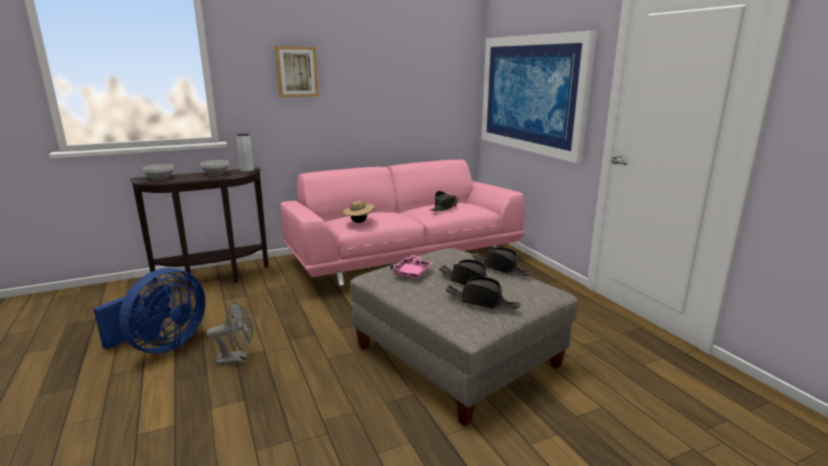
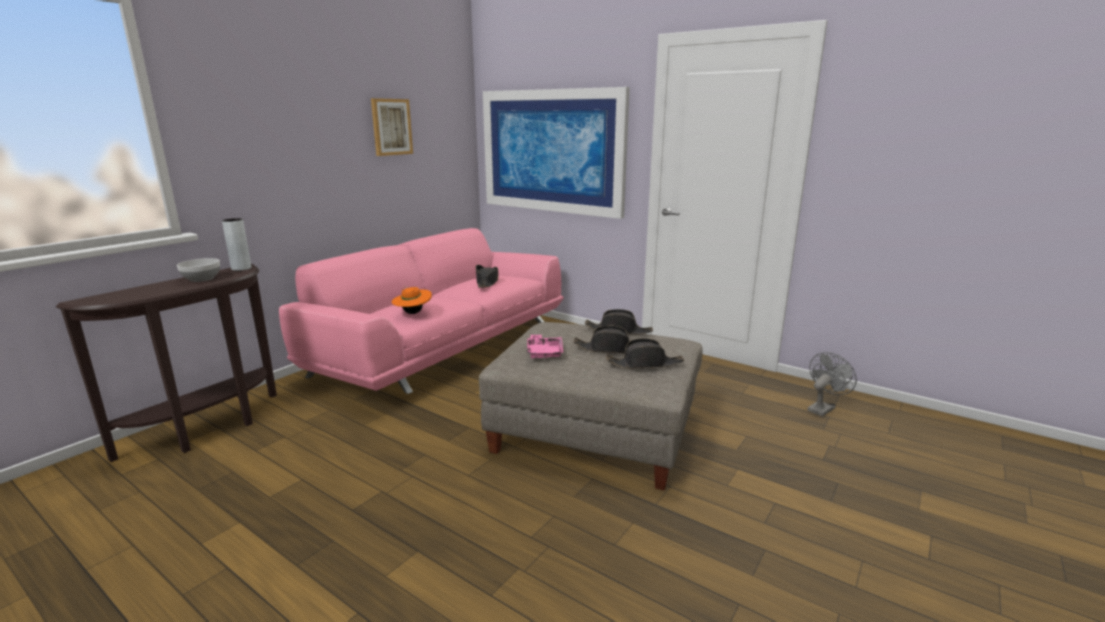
camera: 30 degrees left, 0 degrees up
(159, 178) = (116, 296): bowl -> none
(162, 346) = (225, 532): blue fan -> none
(237, 359) = (358, 512): grey fan -> grey fan (823, 408)
(297, 72) = (280, 131): picture -> picture (391, 127)
(359, 222) = (412, 313): beige hat -> orange hat

